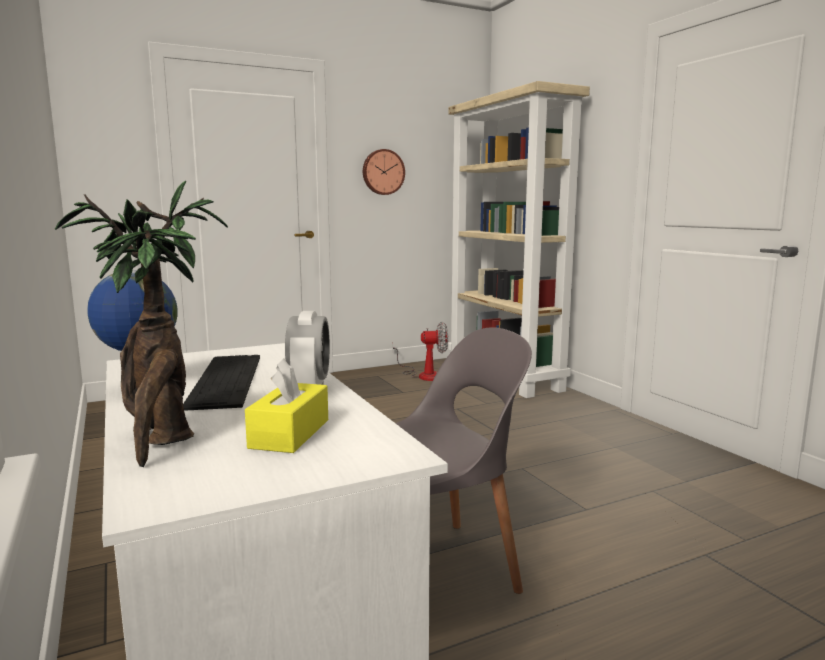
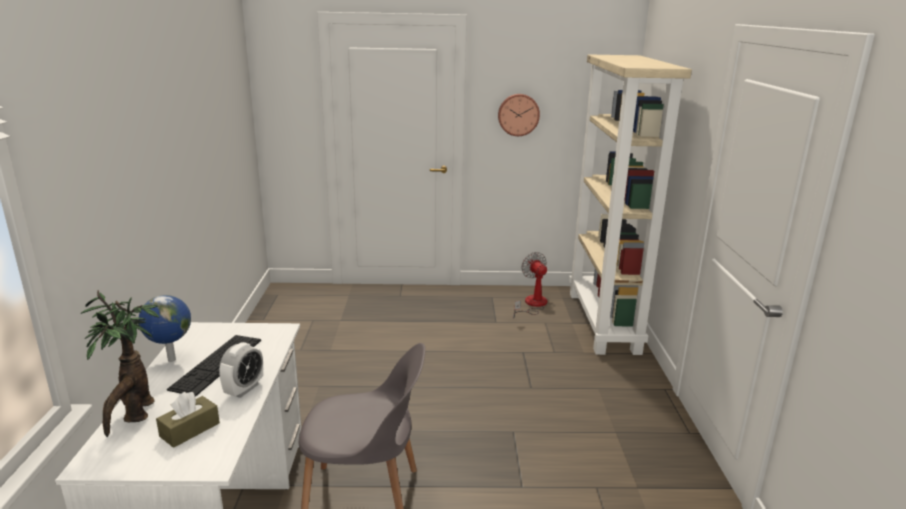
camera: 25 degrees right, 10 degrees up
(290, 434) = (190, 430): yellow tissue box -> brown tissue box
(424, 375) = (532, 305): fan -> fan turned 135 degrees counterclockwise

